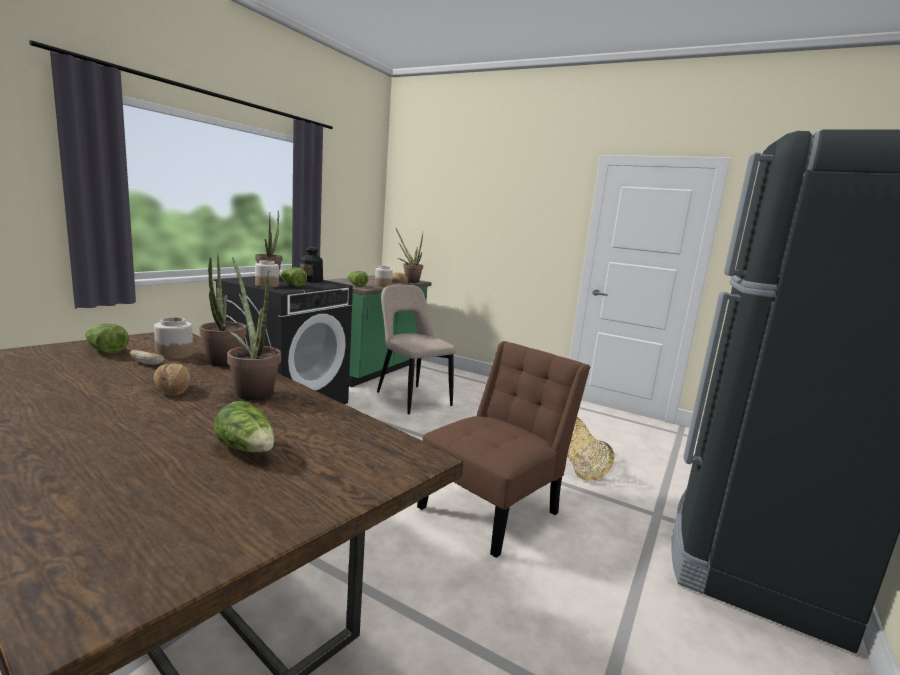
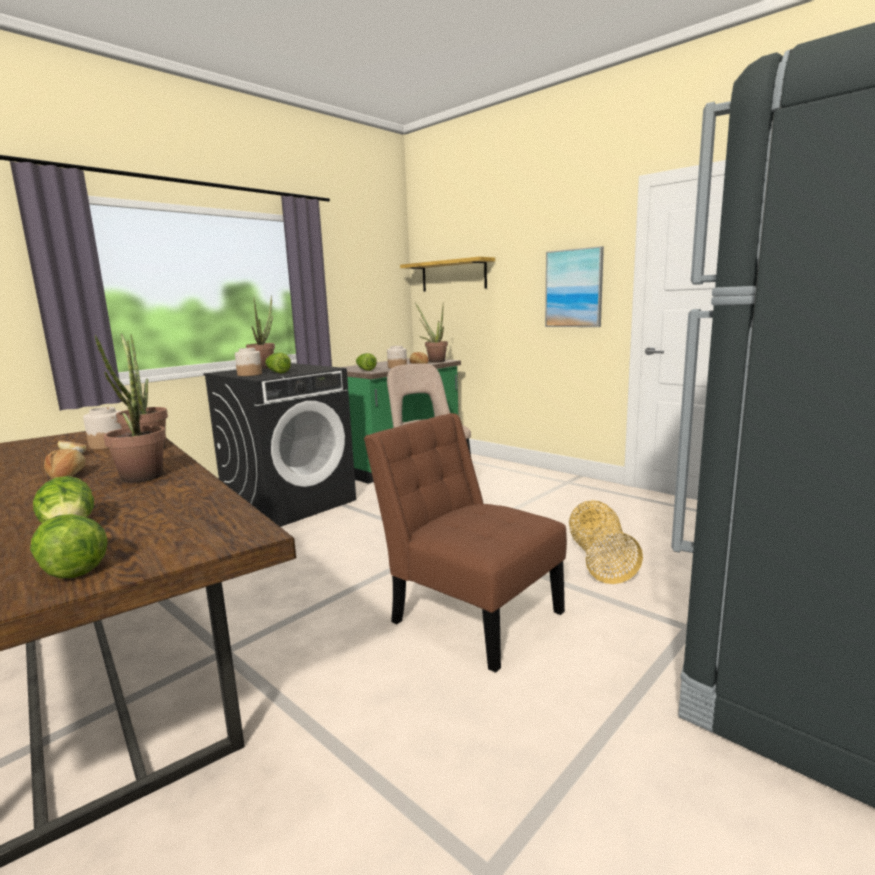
camera: 15 degrees right, 0 degrees up
(105, 350) = (49, 444): lettuce -> lettuce (70, 567)
(311, 280) = (306, 366): bottle -> none
(428, 208) = (453, 275): none -> shelf
(494, 507) = (470, 613): brown chair -> brown chair turned 105 degrees counterclockwise
(537, 234) = (574, 288): none -> picture

